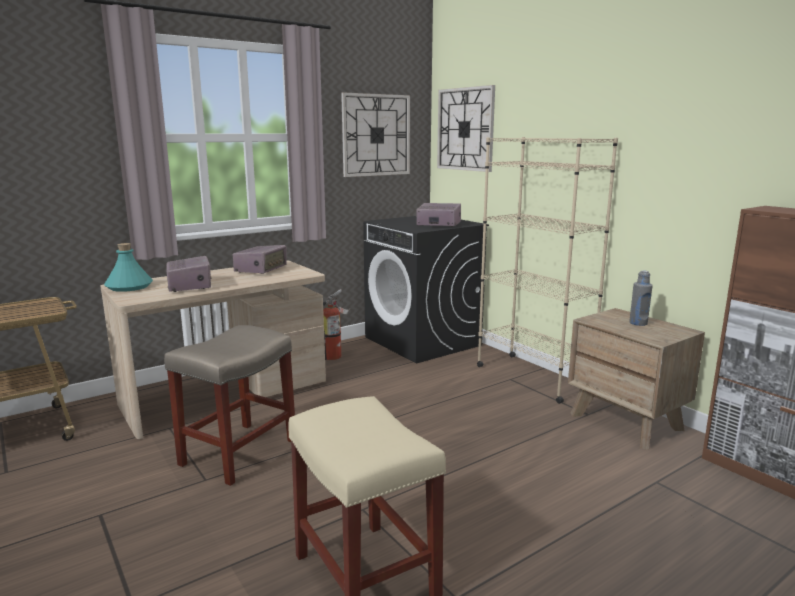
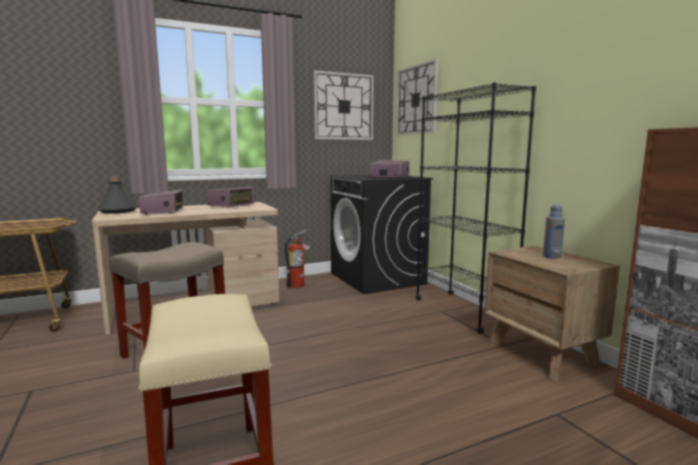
camera: 10 degrees right, 5 degrees down
(129, 287) = (117, 211): turquoise bottle -> grey bottle
(533, 377) = (463, 311): beige bookcase -> black bookcase

